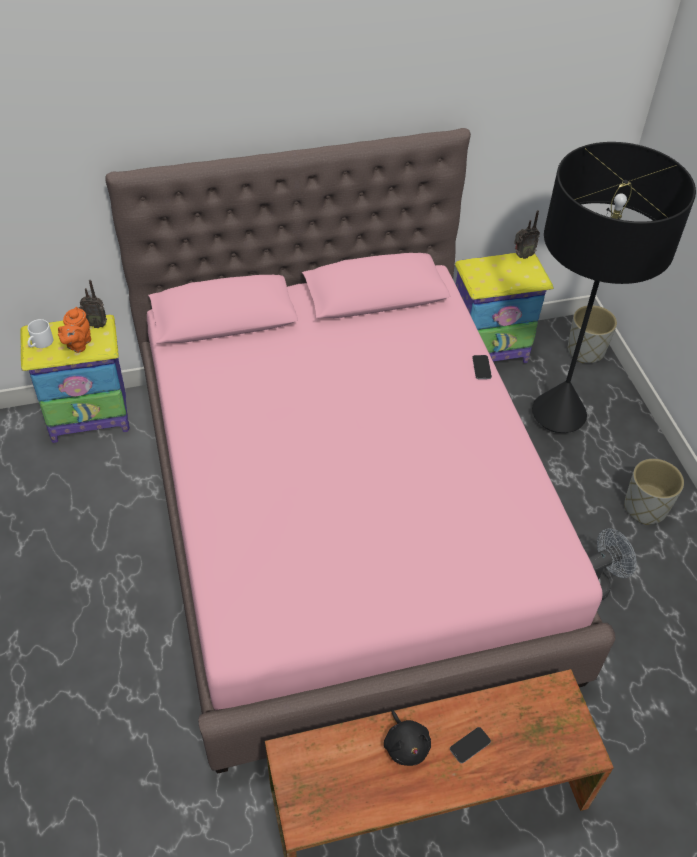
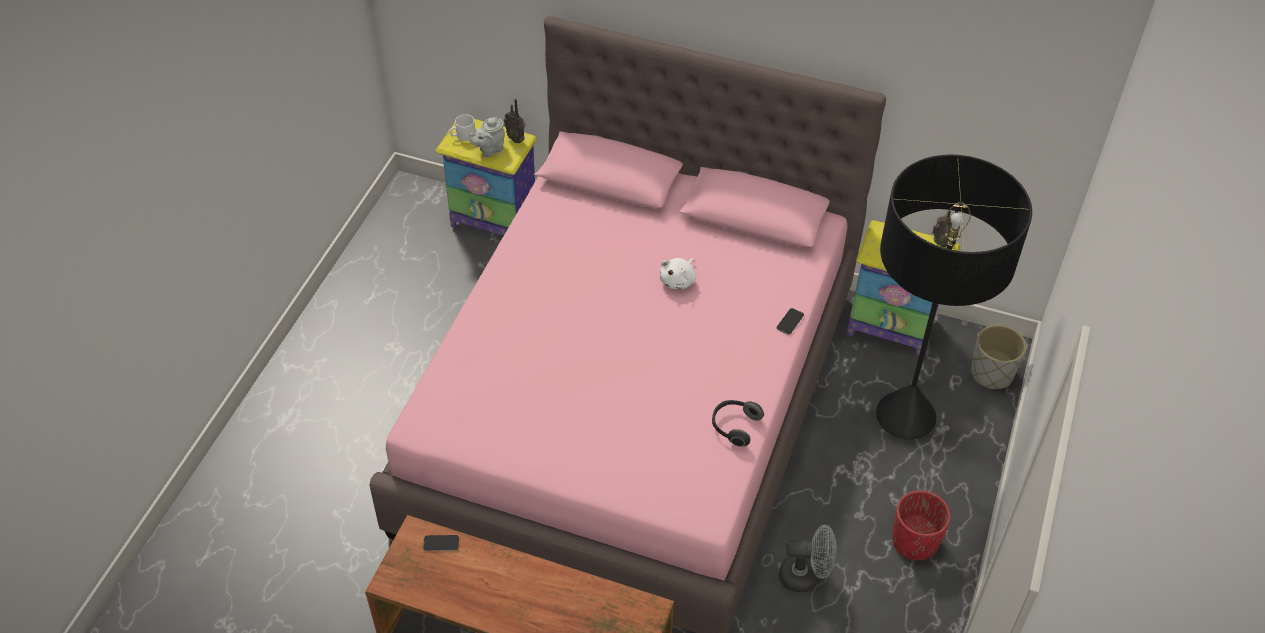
camera: 35 degrees right, 0 degrees up
(78, 345) = (489, 150): orange teapot -> grey teapot
(361, 377) = (678, 280): none -> white plush toy
(406, 745) = (501, 576): black plush toy -> none
(470, 745) = (546, 604): phone -> phone (441, 543)
(518, 479) = (734, 426): none -> headphones
(645, 508) = (914, 542): grey planter -> red planter

